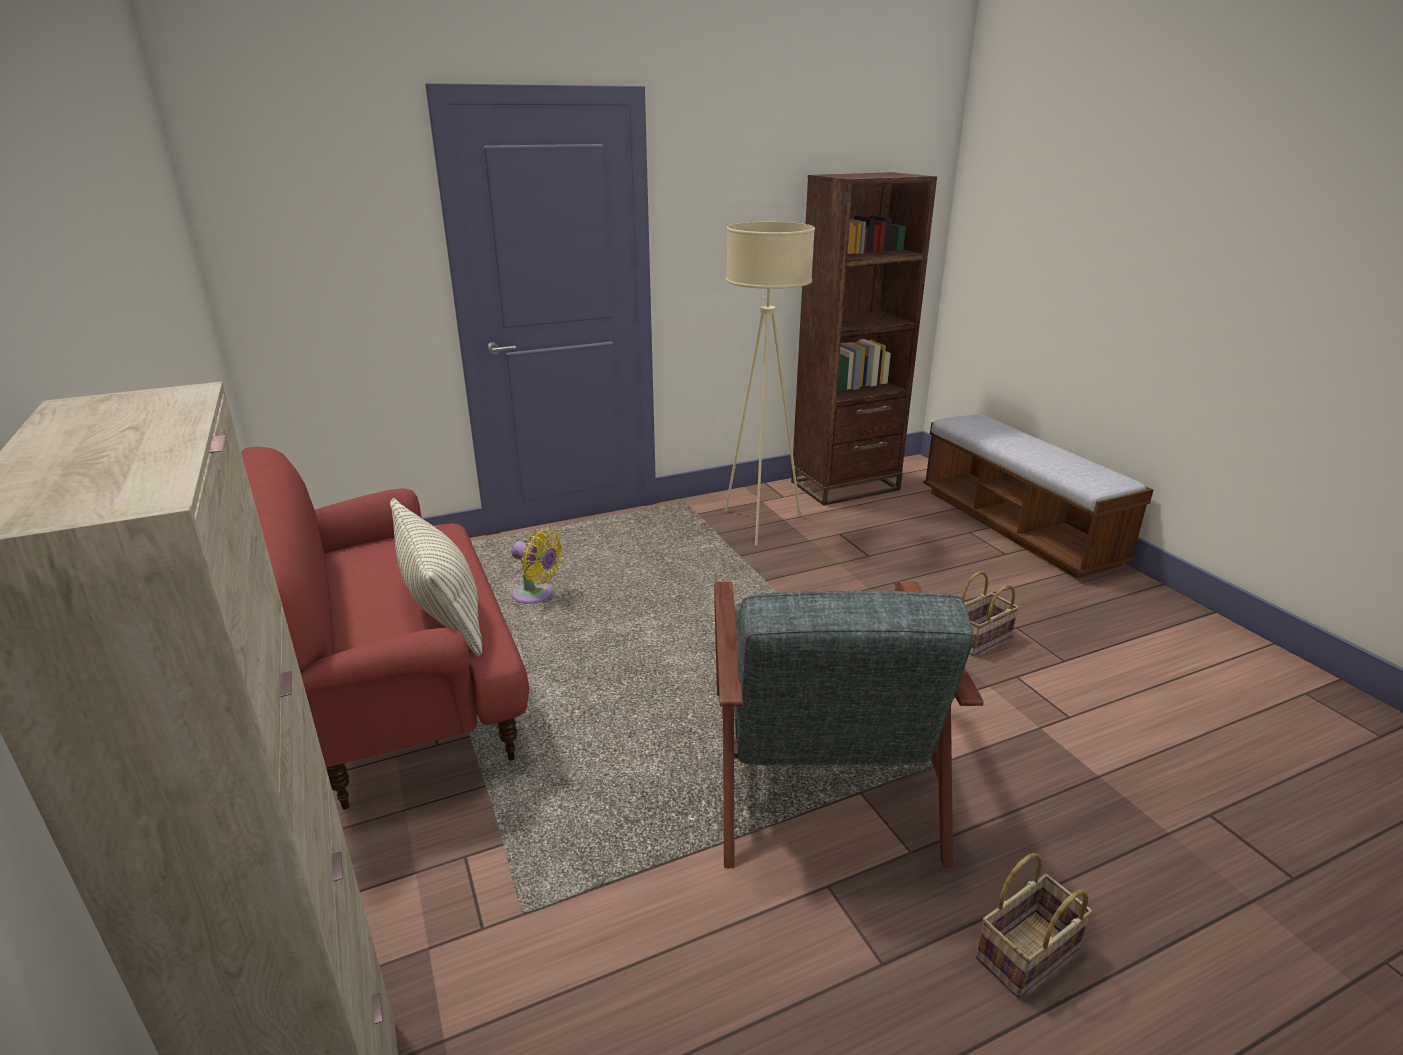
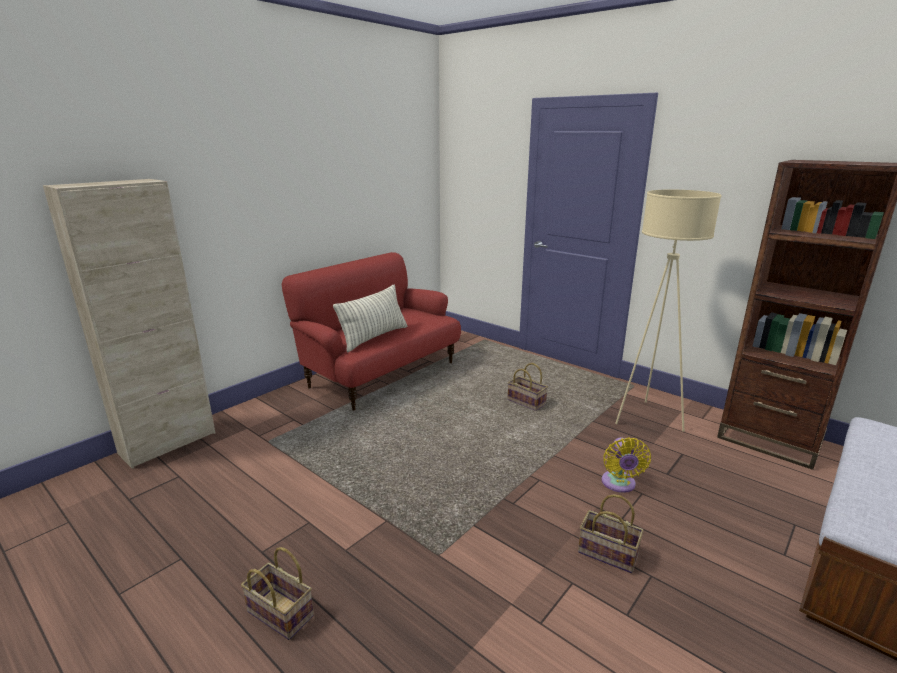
camera: 65 degrees right, 5 degrees down
(536, 595) = (479, 376): yellow fan -> yellow fan (619, 484)
(653, 583) = (527, 402): none -> basket
(818, 763) = (403, 499): grey armchair -> none

